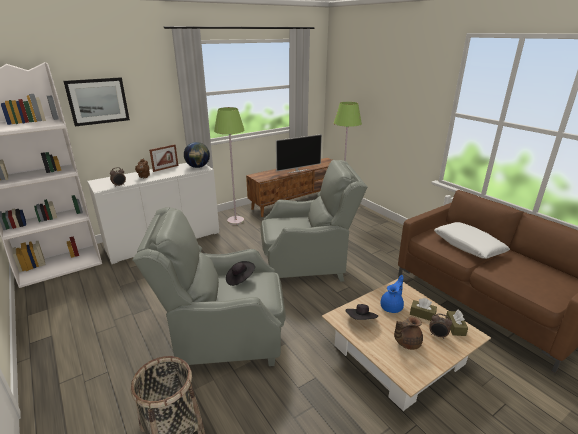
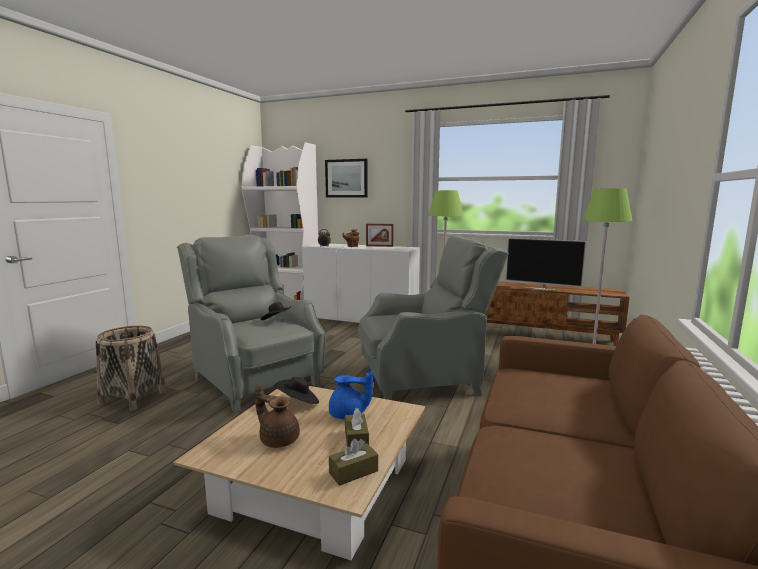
camera: 55 degrees right, 15 degrees down
(198, 167) = (403, 249): globe -> none
(307, 264) = (424, 379): grey armchair -> grey armchair turned 60 degrees counterclockwise
(437, 335) = (316, 460): alarm clock -> none
(468, 246) = (558, 404): white pillow -> none

